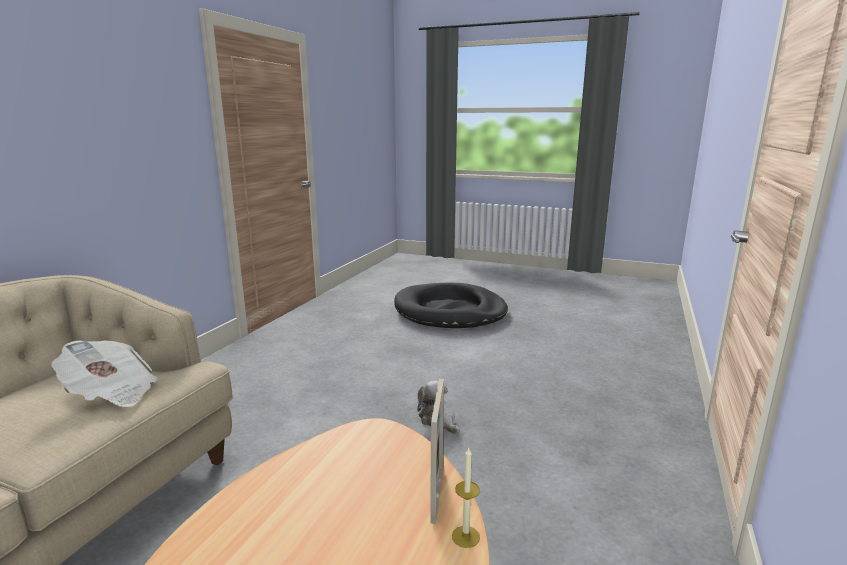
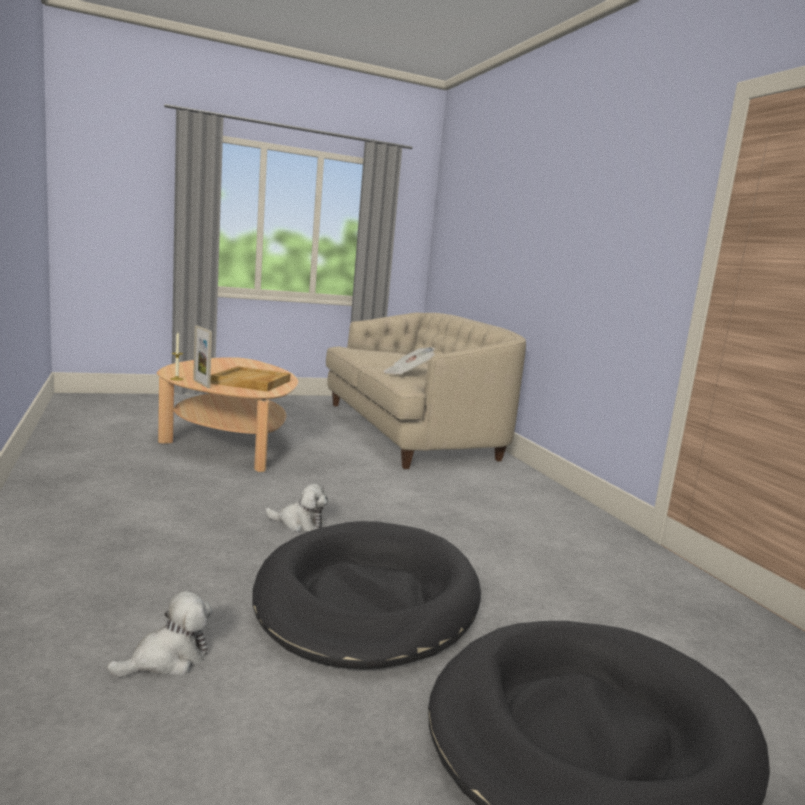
camera: 135 degrees right, 5 degrees down
(339, 482) = (251, 382): none -> beige tray
(462, 360) = (367, 599): none -> black dog bed
(578, 366) = (168, 659): none -> plush toy

